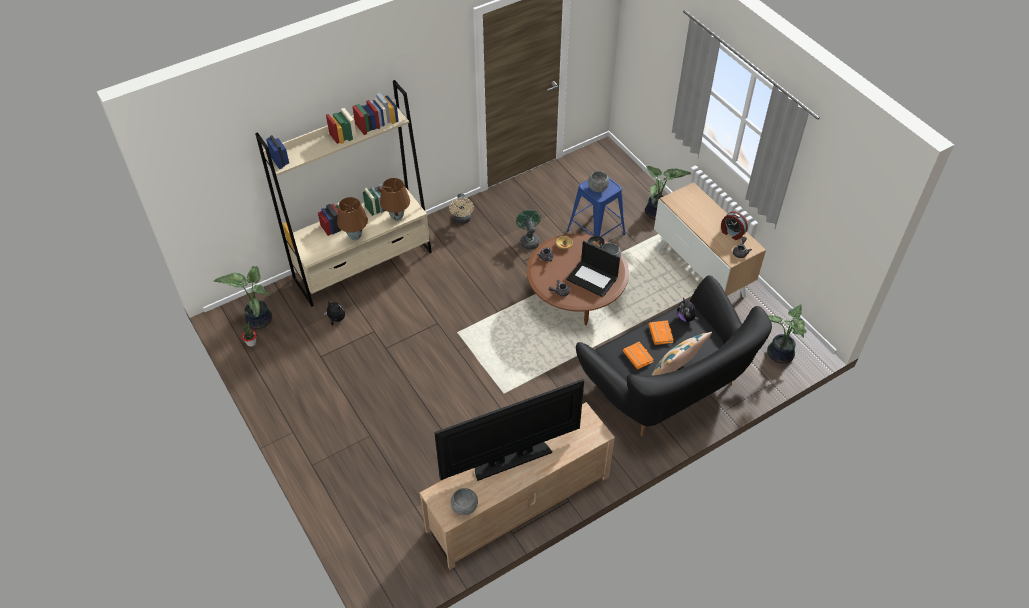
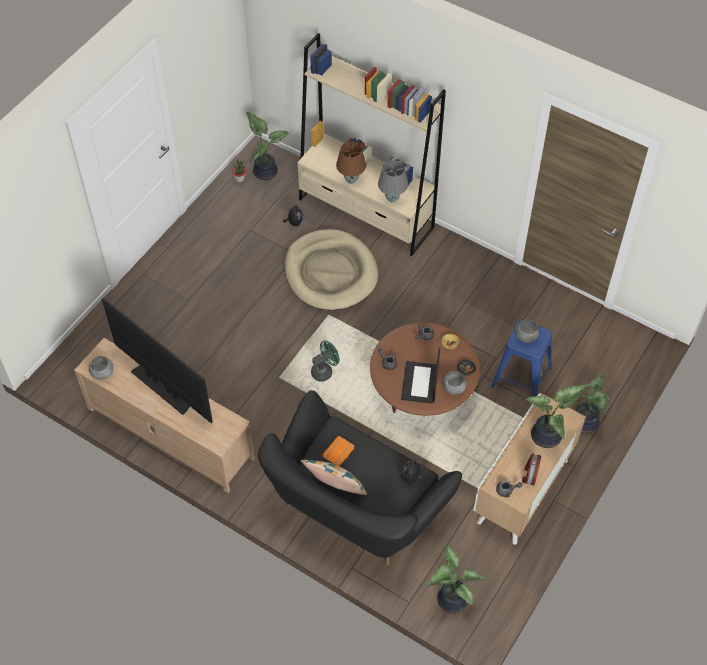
camera: 65 degrees right, 5 degrees up
(397, 217) = (392, 198): brown table lamp -> grey table lamp
(412, 314) = (330, 273): none -> beige dog bed
(462, 220) = (467, 262): beige fan -> none
(529, 240) = (474, 325): green fan -> green fan (324, 370)
(661, 334) = (377, 463): orange book -> none
(702, 210) = (548, 437): none -> potted plant

